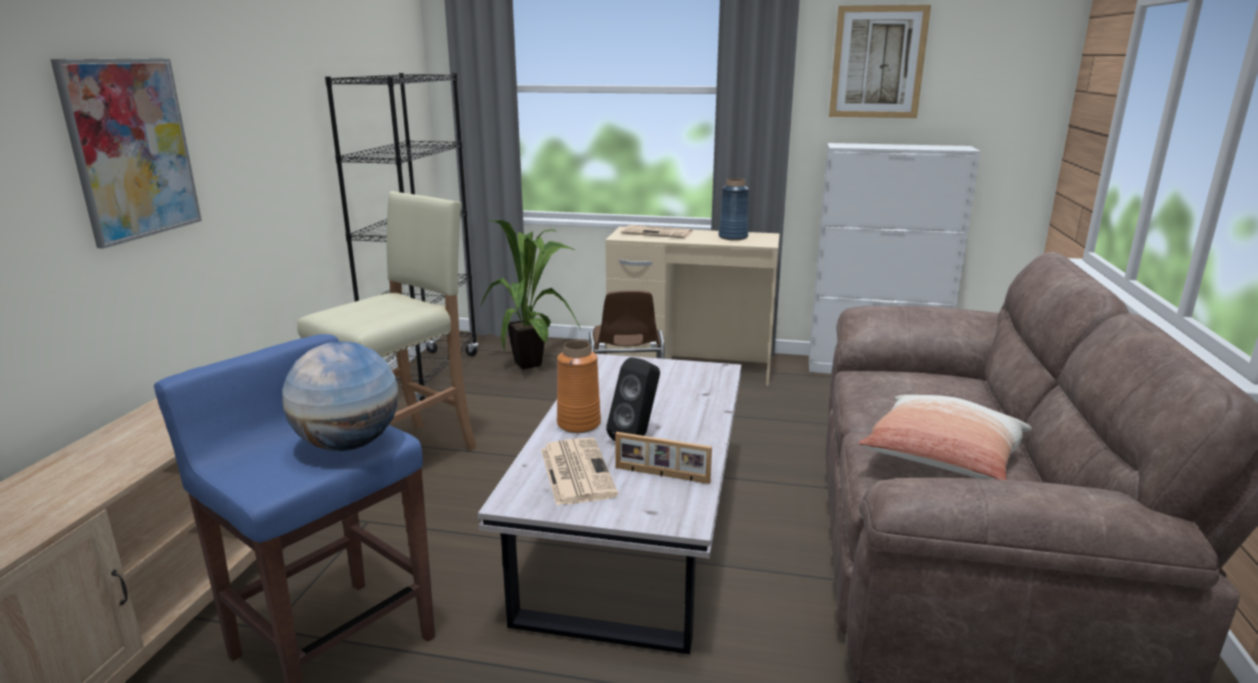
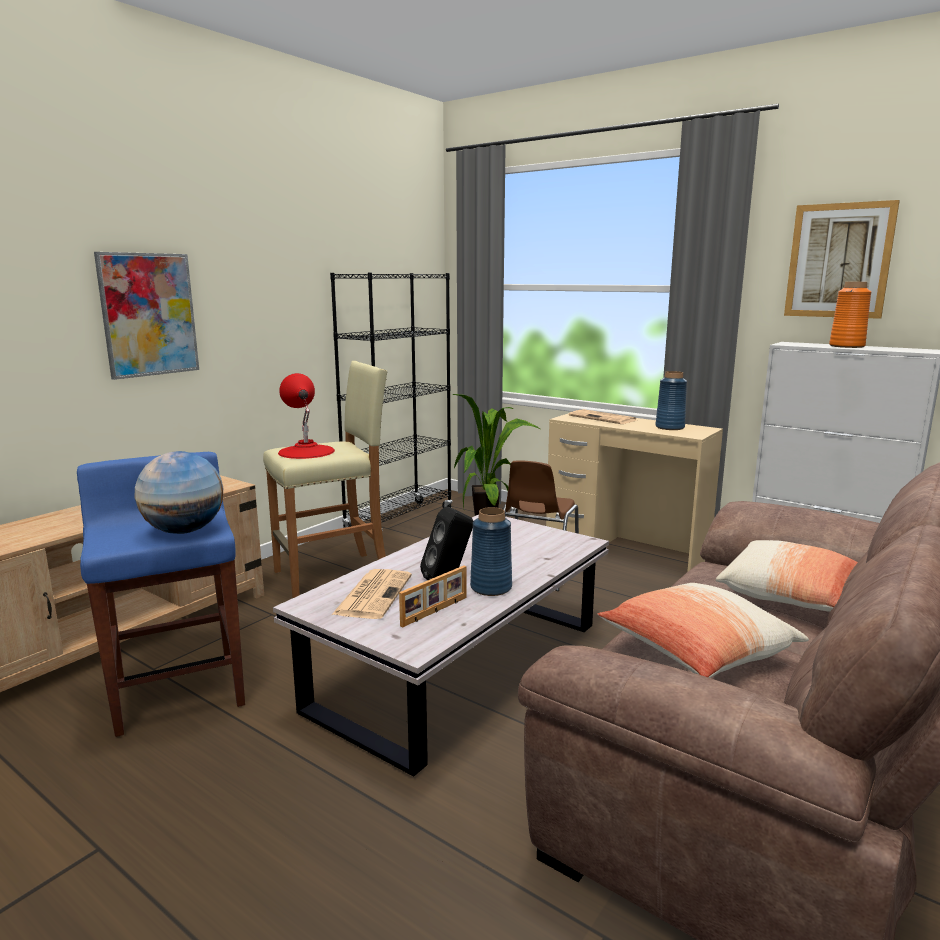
camera: 25 degrees right, 5 degrees down
(363, 312) = (306, 451): none -> red table lamp
(579, 424) = (415, 561): orange vase -> orange vase (847, 346)
(661, 475) = (435, 611): picture frame -> picture frame turned 90 degrees counterclockwise
(686, 437) = (490, 587): none -> blue vase
(953, 390) = (792, 595): none -> pillow

